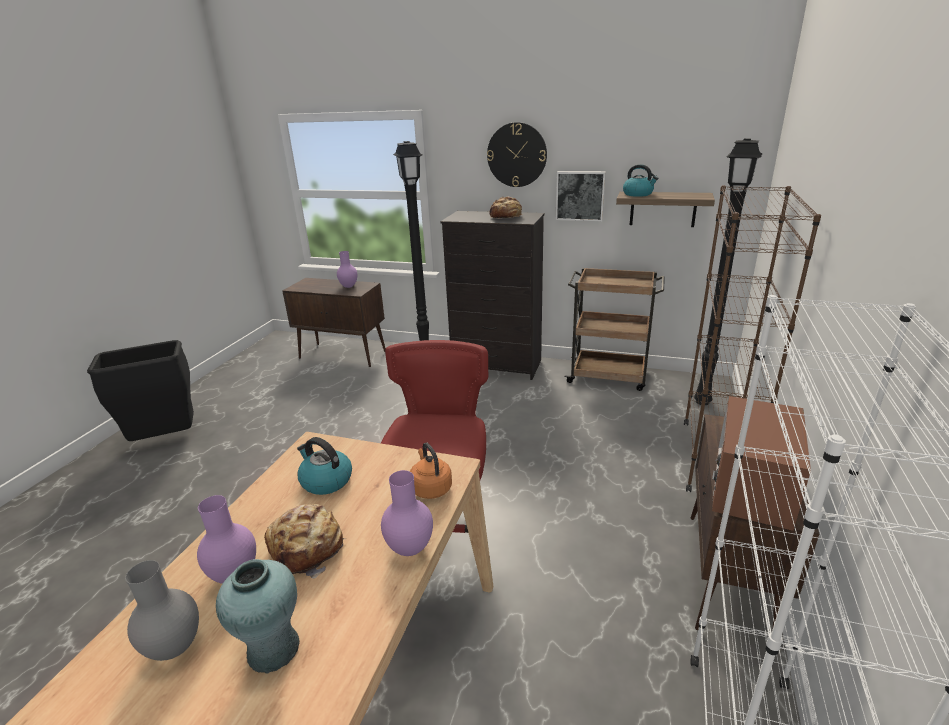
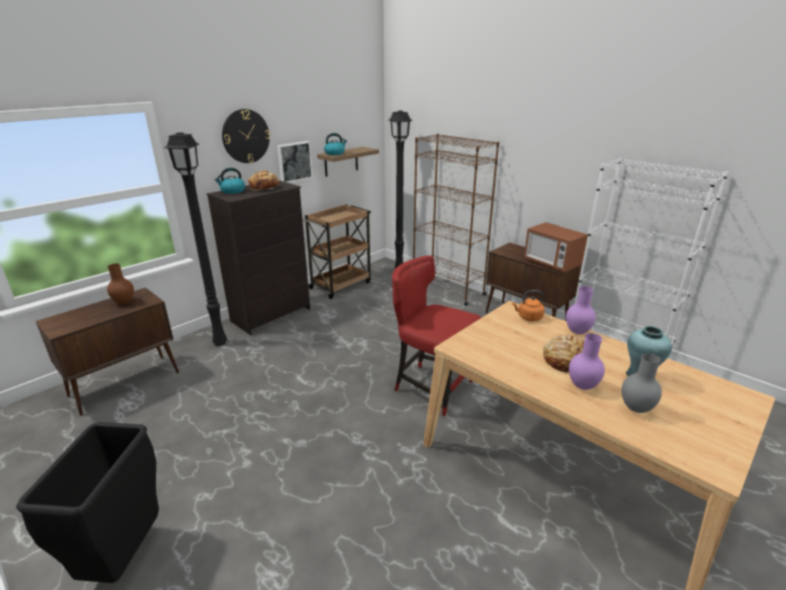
camera: 65 degrees left, 0 degrees up
(325, 481) = (502, 347): kettle -> kettle (232, 191)
(349, 286) = (124, 302): purple vase -> brown vase

